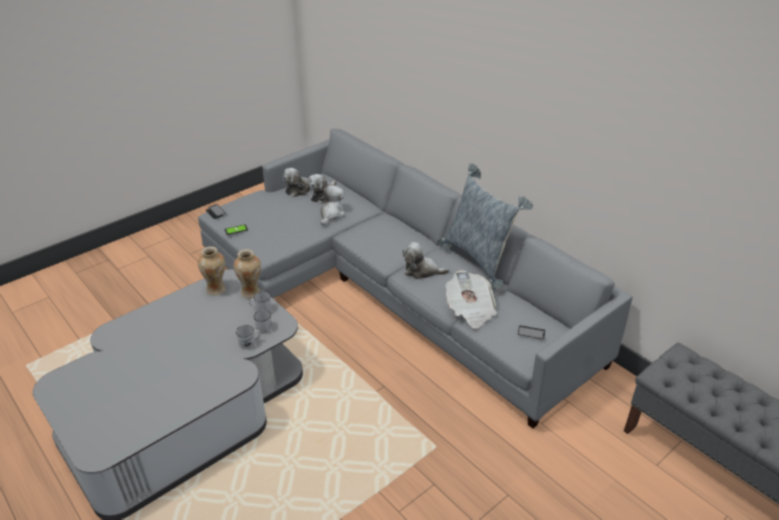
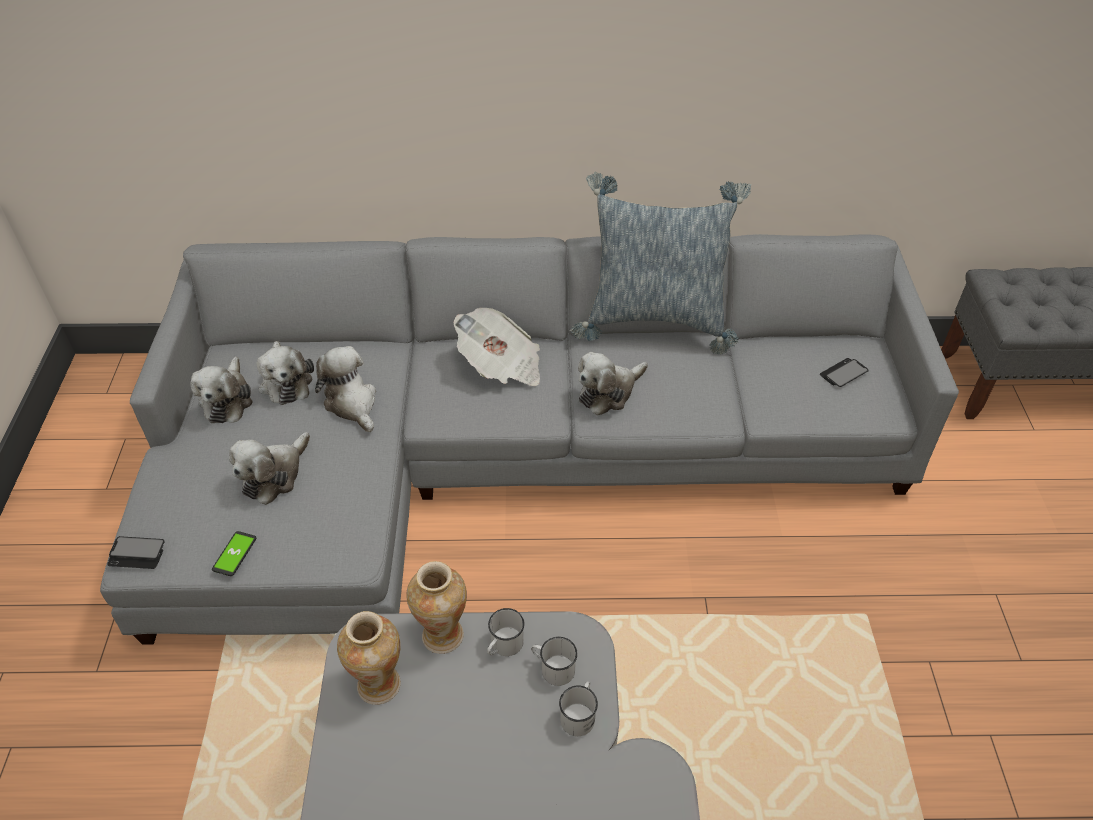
camera: 50 degrees left, 10 degrees up
(277, 217) = (274, 475): none -> plush toy
(470, 310) = (745, 399): newspaper -> newspaper (501, 366)

